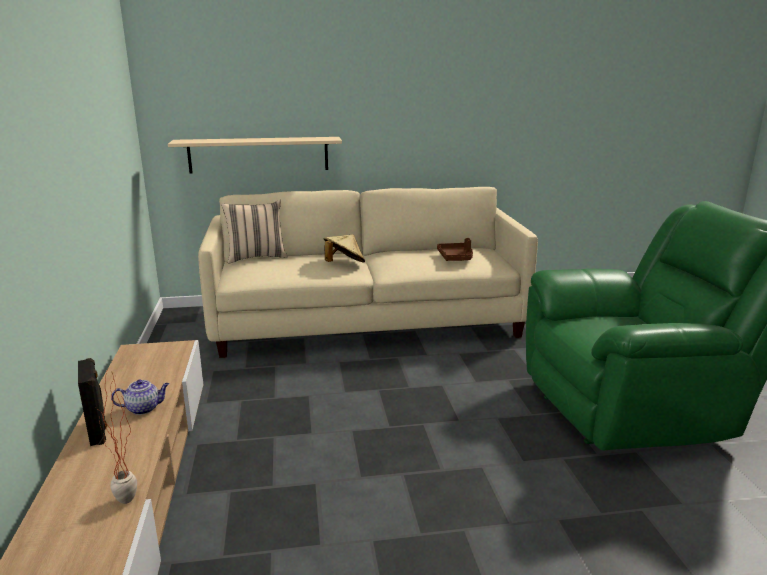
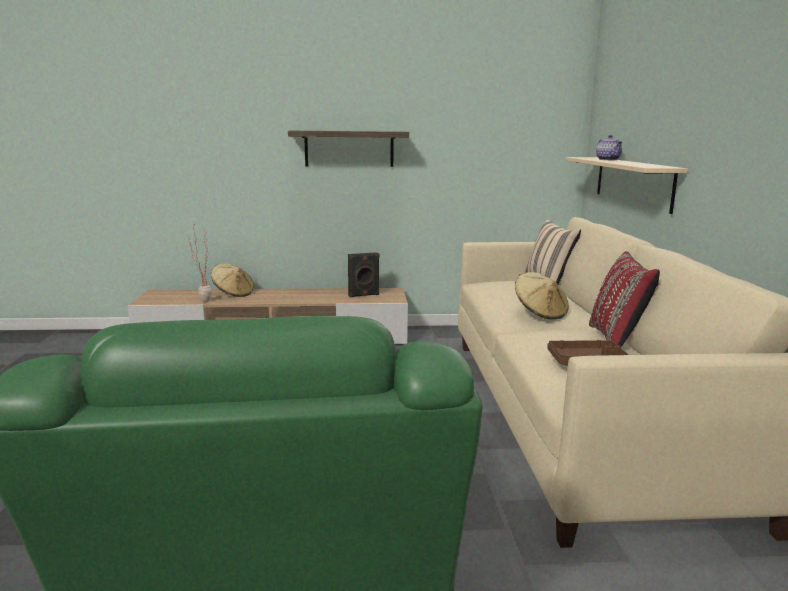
camera: 95 degrees right, 5 degrees down
(58, 179) = (349, 148): none -> shelf
(82, 480) = (233, 293): none -> beige hat
(98, 431) = (281, 292): black speaker -> black speaker (364, 295)
(144, 408) = (302, 298): teapot -> teapot (608, 160)
(402, 250) = (618, 340): none -> red pillow

